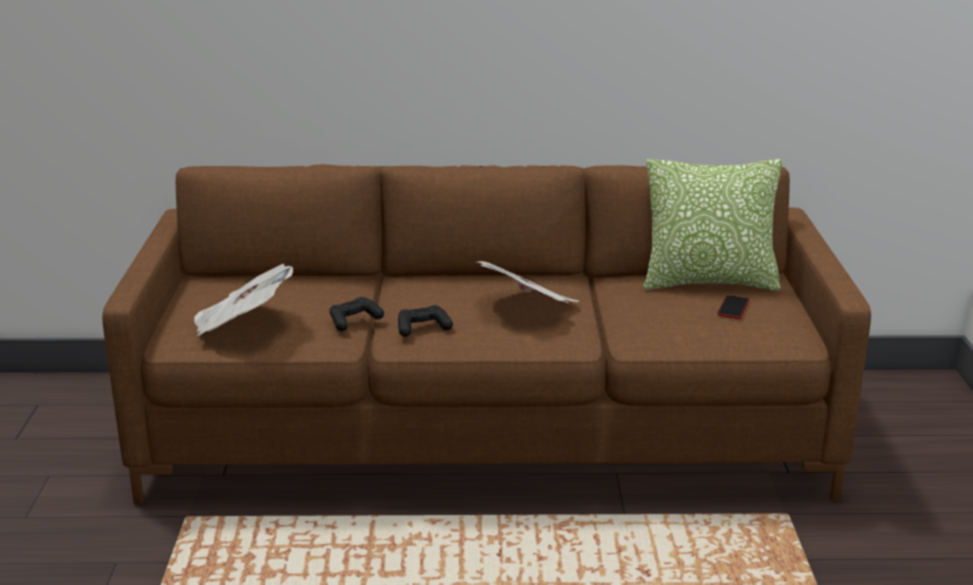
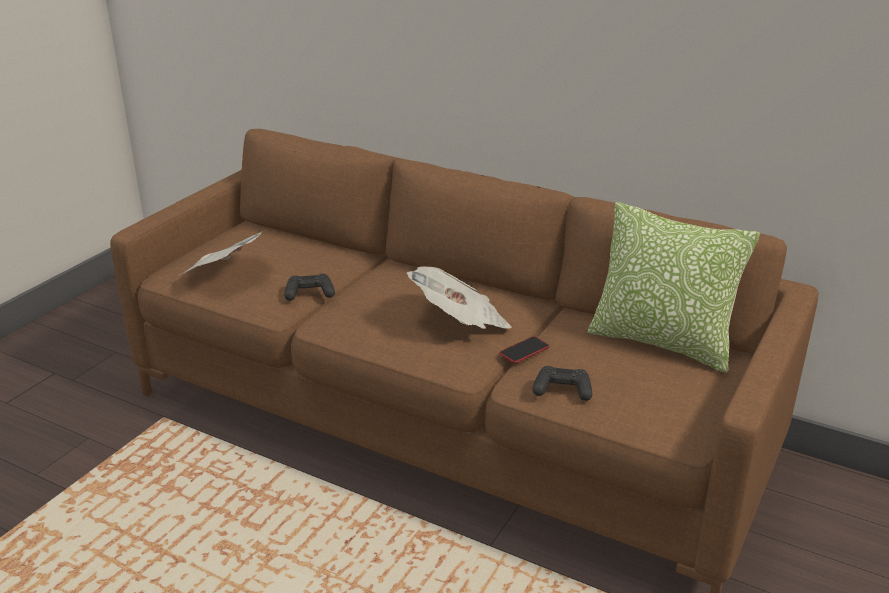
camera: 30 degrees right, 5 degrees up
(423, 328) = (352, 316): black game controller -> black game controller (562, 390)
(733, 308) = (653, 379): phone -> phone (524, 351)

